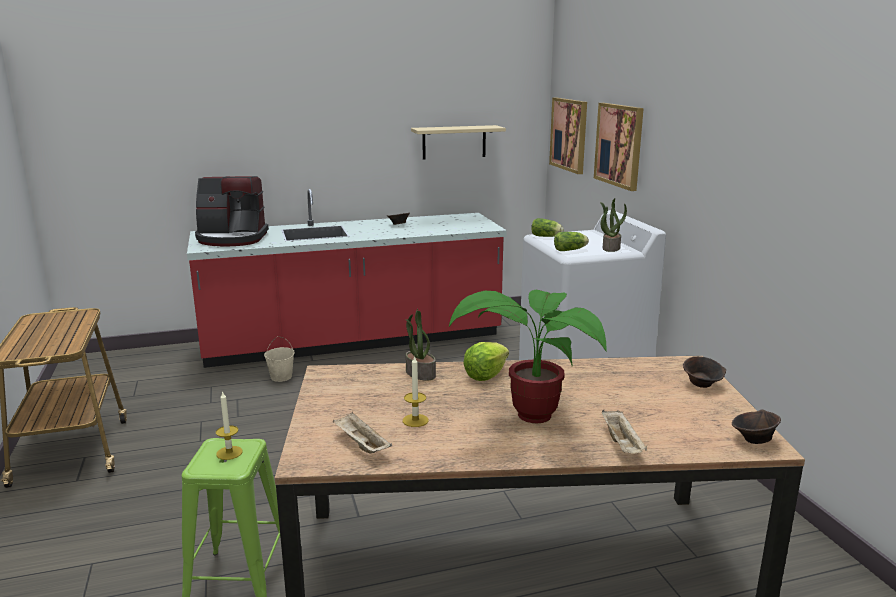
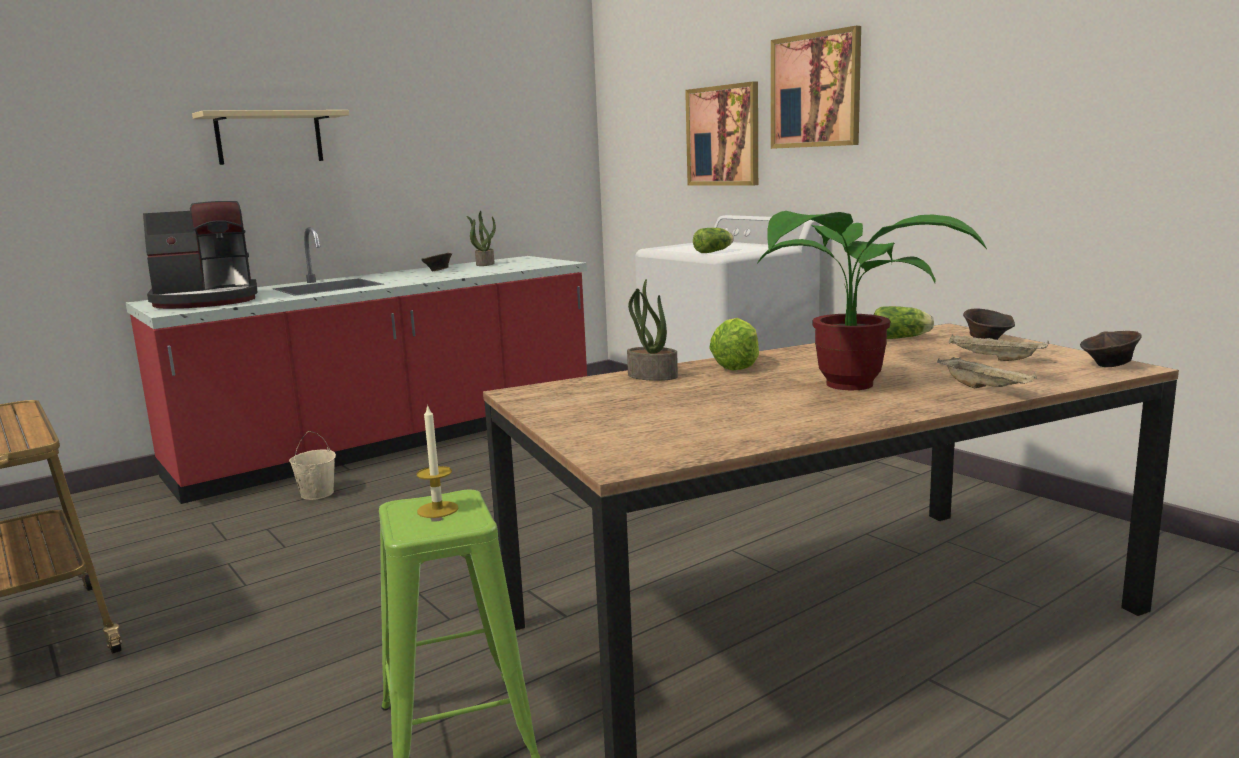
camera: 20 degrees left, 5 degrees down
(361, 445) = (675, 438): beige tray -> beige tray (994, 359)
(415, 420) = (712, 409): candle -> none
(454, 142) = (489, 162): beige shelf -> beige shelf (269, 137)
(547, 236) = (667, 248): lettuce -> lettuce (902, 338)
(569, 134) = (636, 143): picture -> picture (816, 90)
(610, 248) = (756, 247): potted plant -> potted plant (484, 264)

